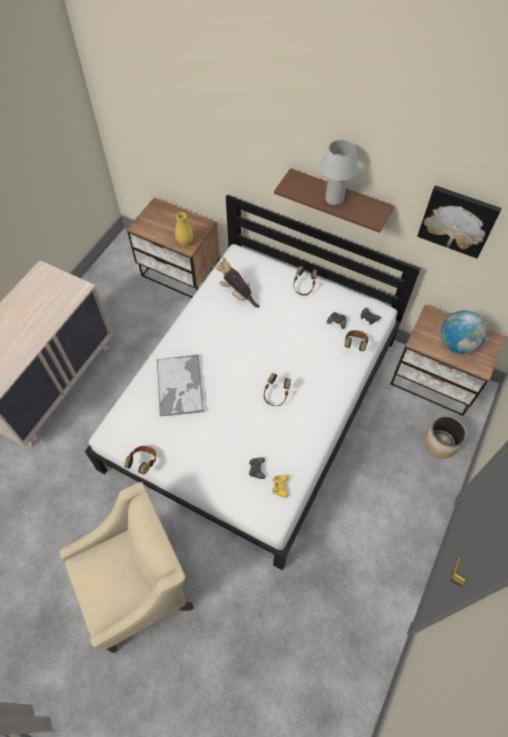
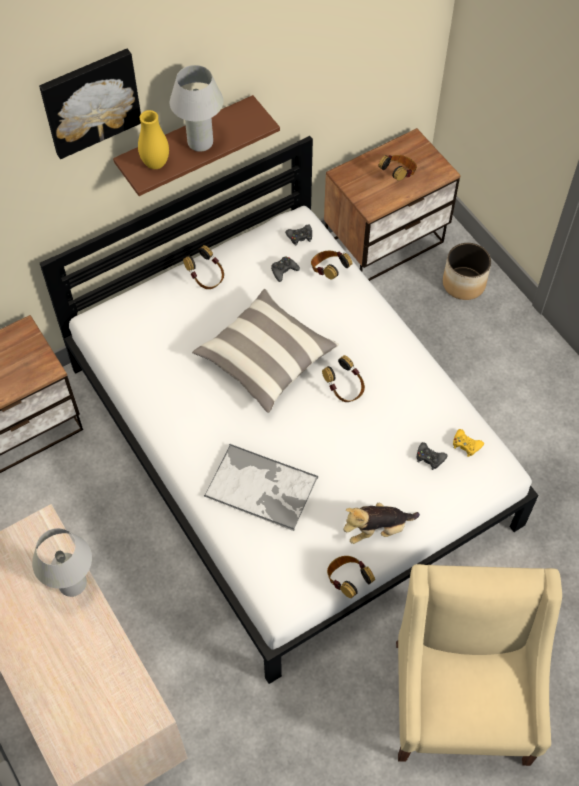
camera: 60 degrees left, 0 degrees up
(52, 319) = (72, 584): none -> white table lamp
(185, 243) = (38, 369): yellow vase -> yellow vase (155, 164)
(237, 293) = (162, 353): plush toy -> plush toy (377, 529)
(268, 344) = (266, 359): none -> pillow
(457, 344) = (398, 175): globe -> headphones
(458, 220) = (325, 53): picture -> picture (90, 101)

